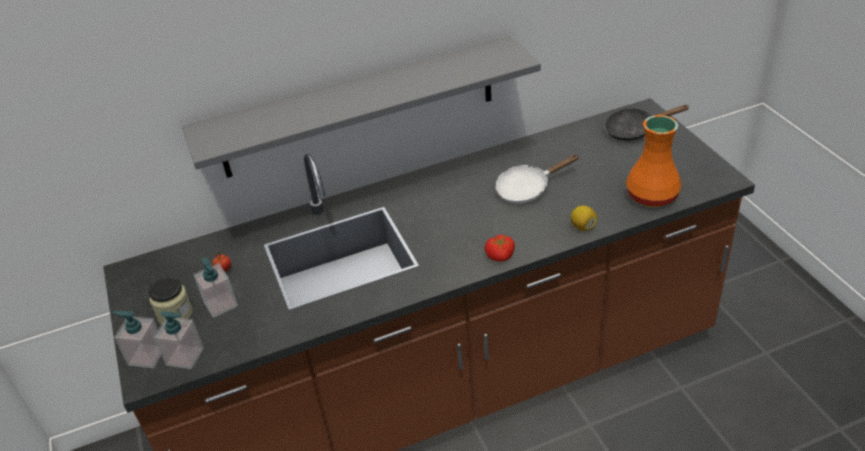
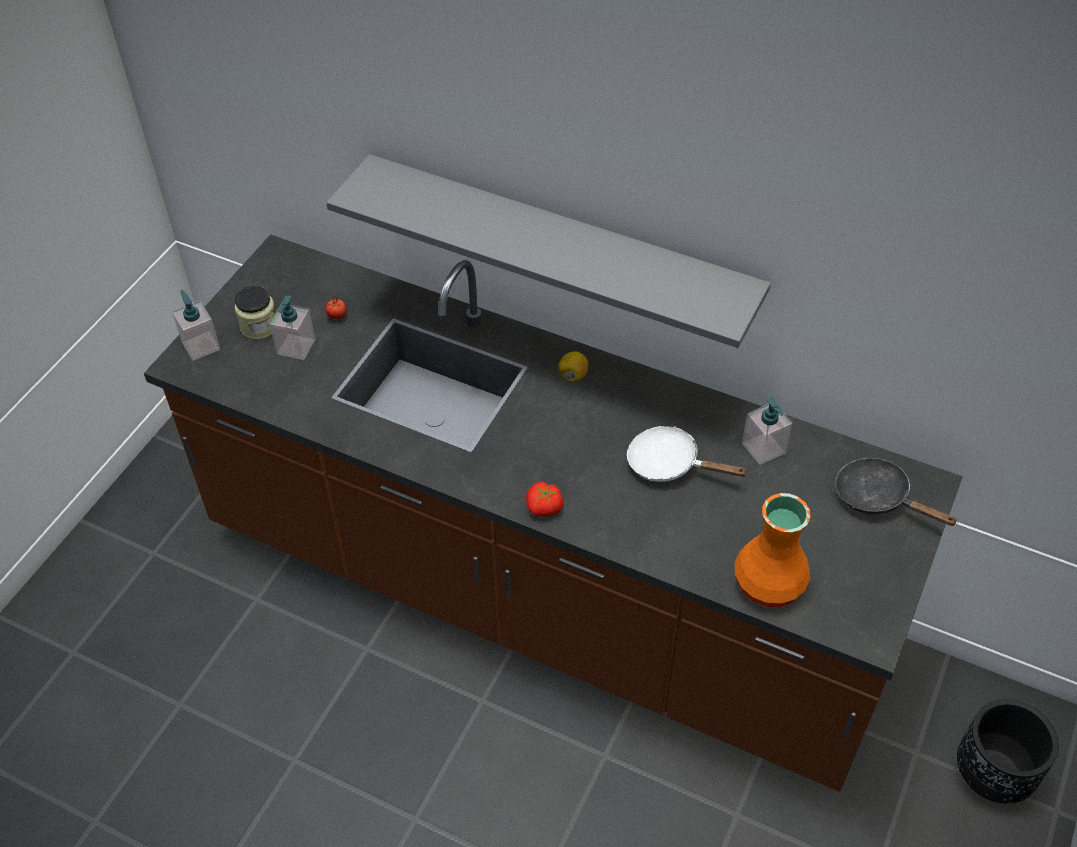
camera: 45 degrees right, 10 degrees up
(185, 356) = (221, 371): soap dispenser -> soap dispenser (763, 448)
(583, 227) = (655, 550): lemon -> lemon (573, 375)
(741, 270) = (992, 774): none -> black planter

